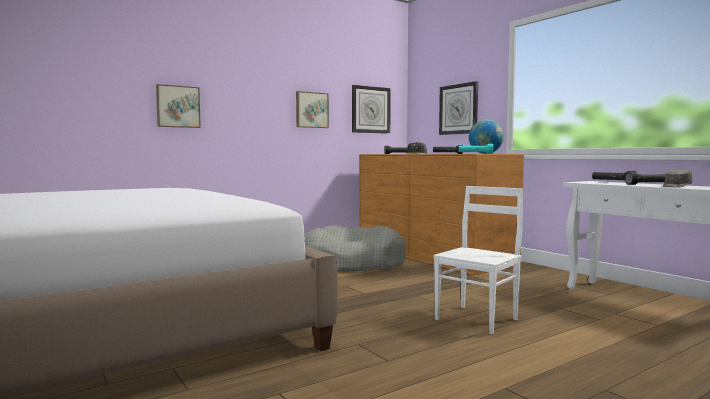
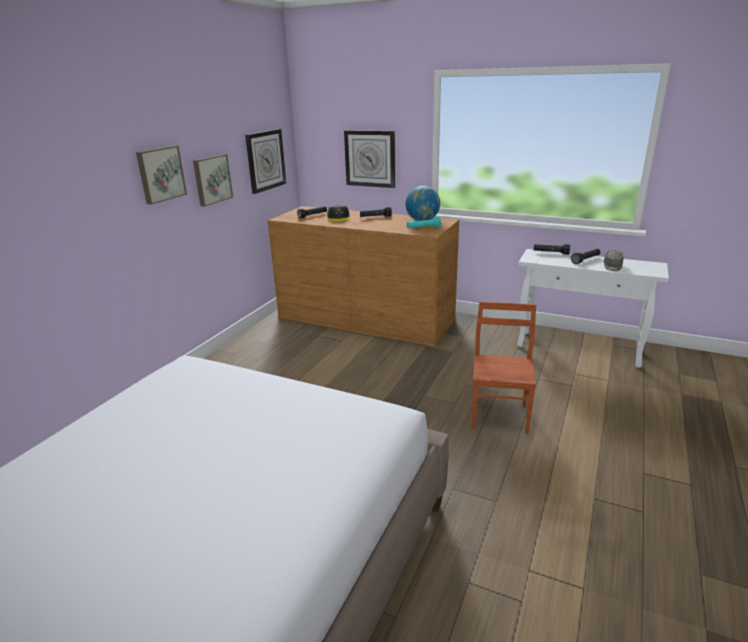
camera: 30 degrees left, 20 degrees up
(178, 106) = (66, 225): picture -> picture (160, 174)
(353, 263) = (311, 356): grey dog bed -> none
(477, 319) = (500, 416): white chair -> brown chair

